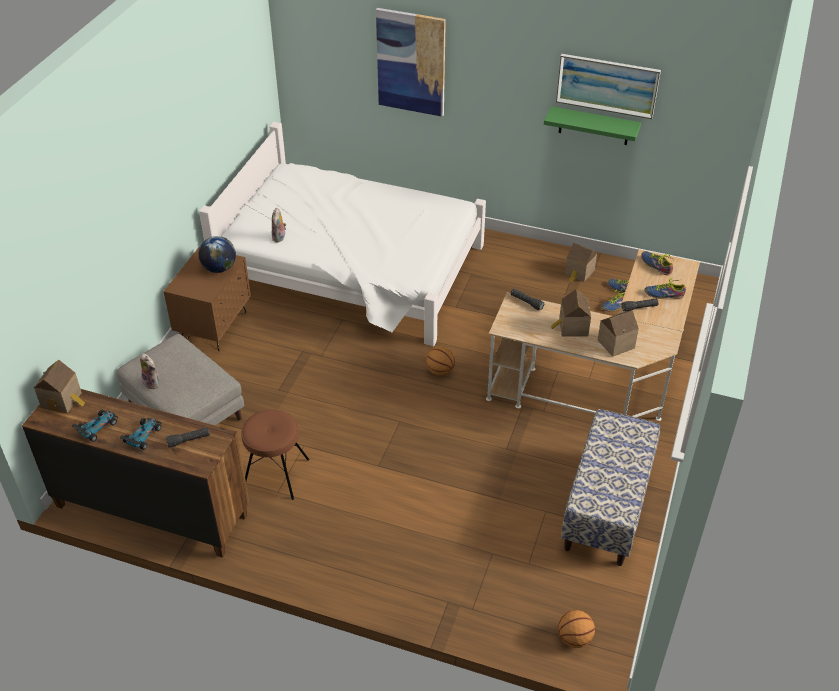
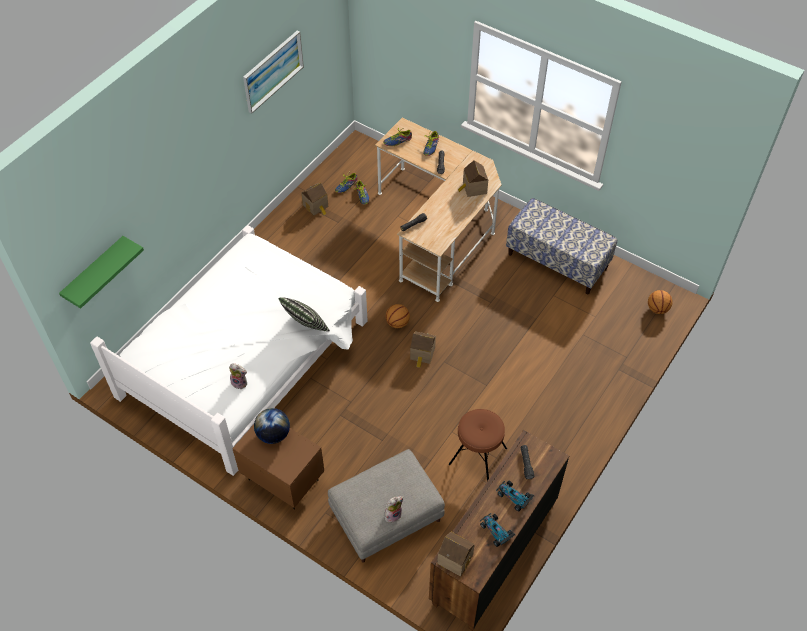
camera: 75 degrees left, 10 degrees up
(363, 265) = (305, 326): none -> pillow
(411, 62) = (153, 186): picture -> none
(571, 327) = (450, 207): toy house -> toy house (422, 354)
(594, 126) = (273, 106): green shelf -> green shelf (94, 272)

